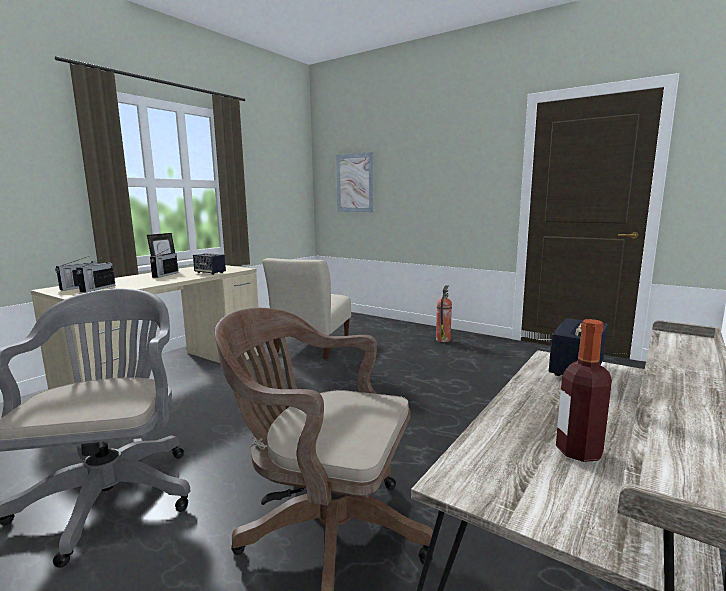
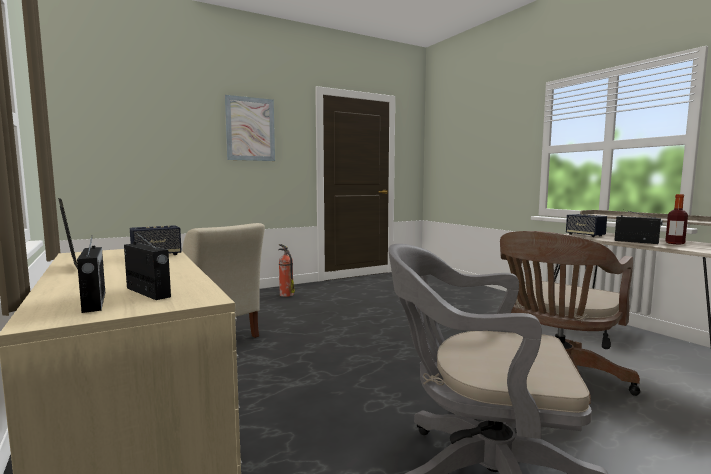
camera: 65 degrees left, 5 degrees down
(165, 275) = (108, 268): radio -> radio (637, 242)
(355, 183) = (131, 142): picture -> picture (250, 129)

